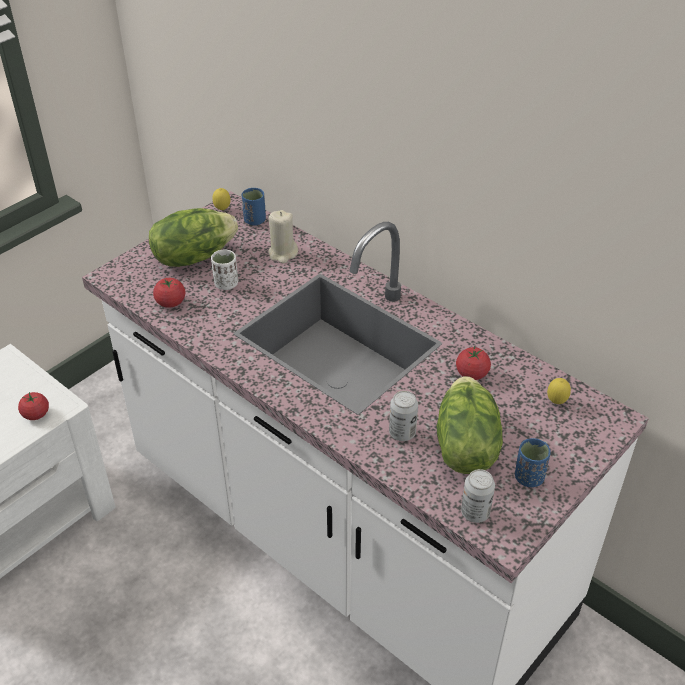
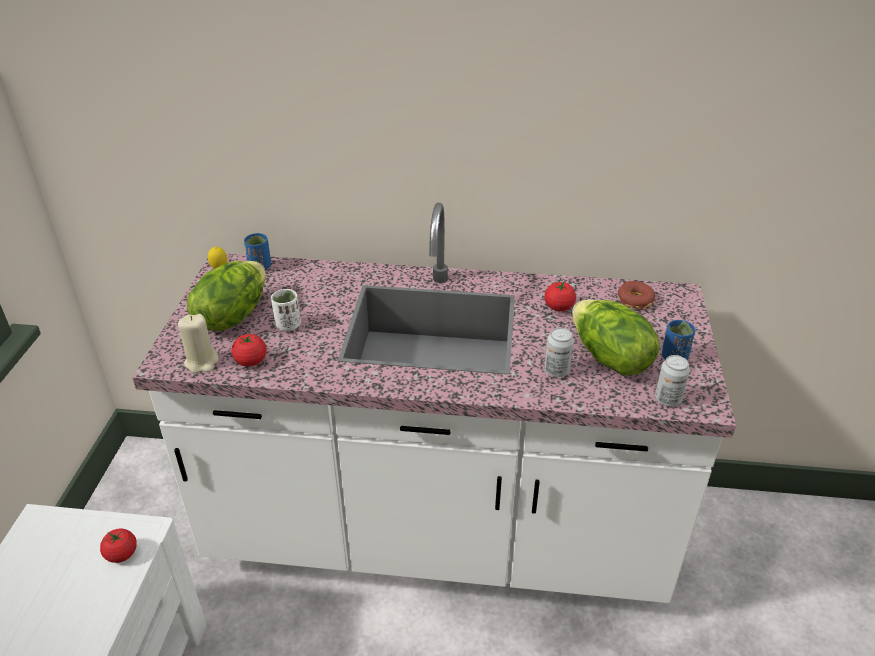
camera: 35 degrees left, 5 degrees down
(283, 253) = (314, 282): beige candle -> beige candle (202, 362)
(556, 402) = (635, 300): lemon -> donut

